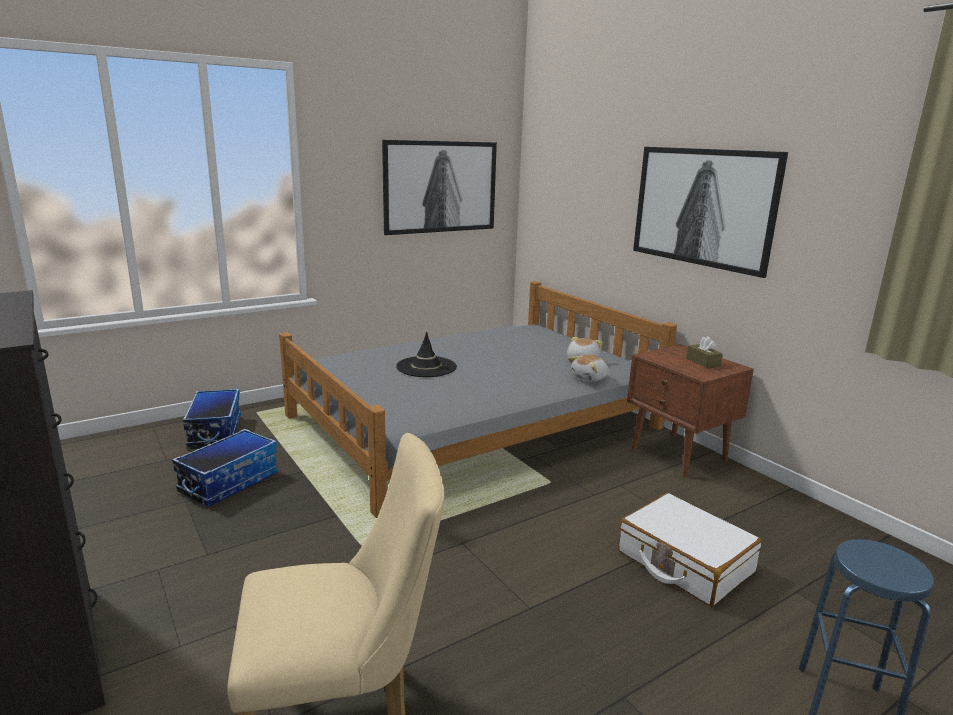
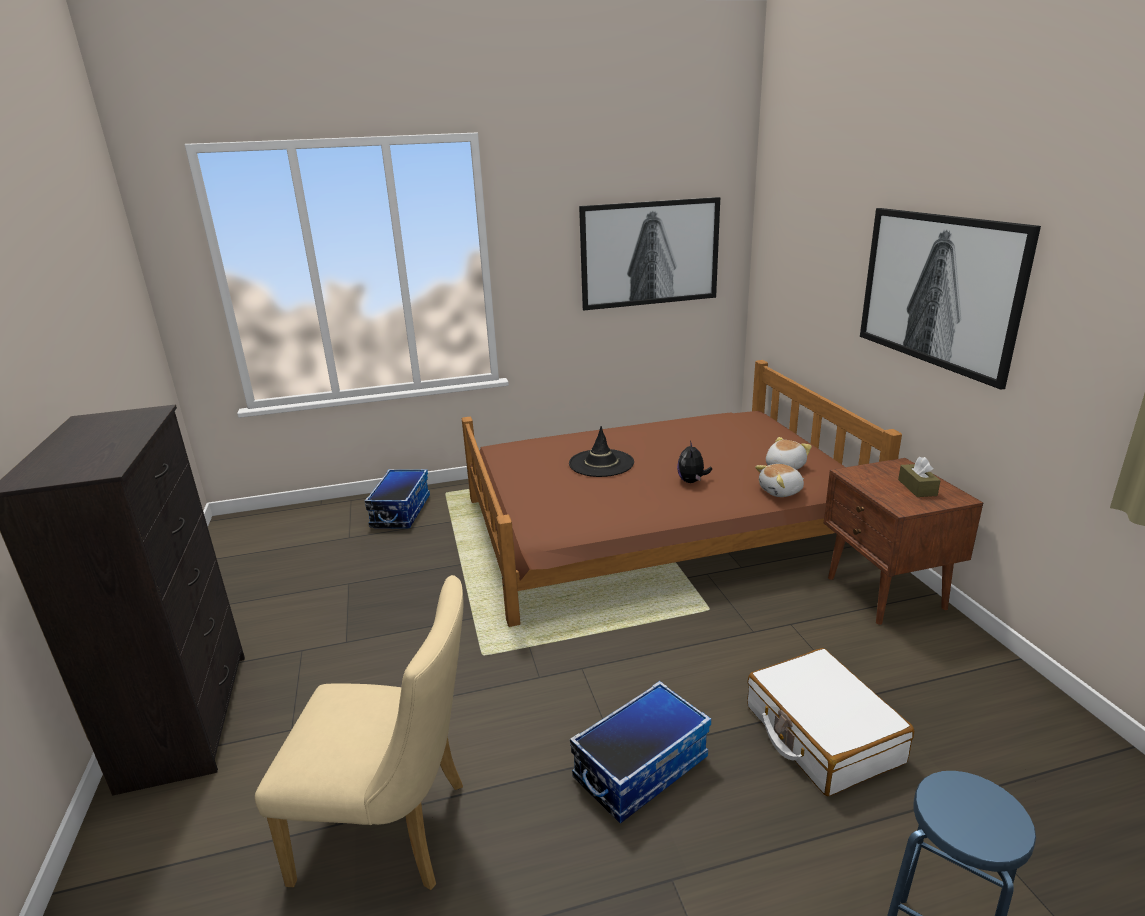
camera: 20 degrees right, 5 degrees up
(229, 482) = (392, 568): storage box -> storage box (640, 767)
(473, 422) = (656, 525): grey bed -> brown bed
(514, 375) = (692, 481): none -> plush toy

